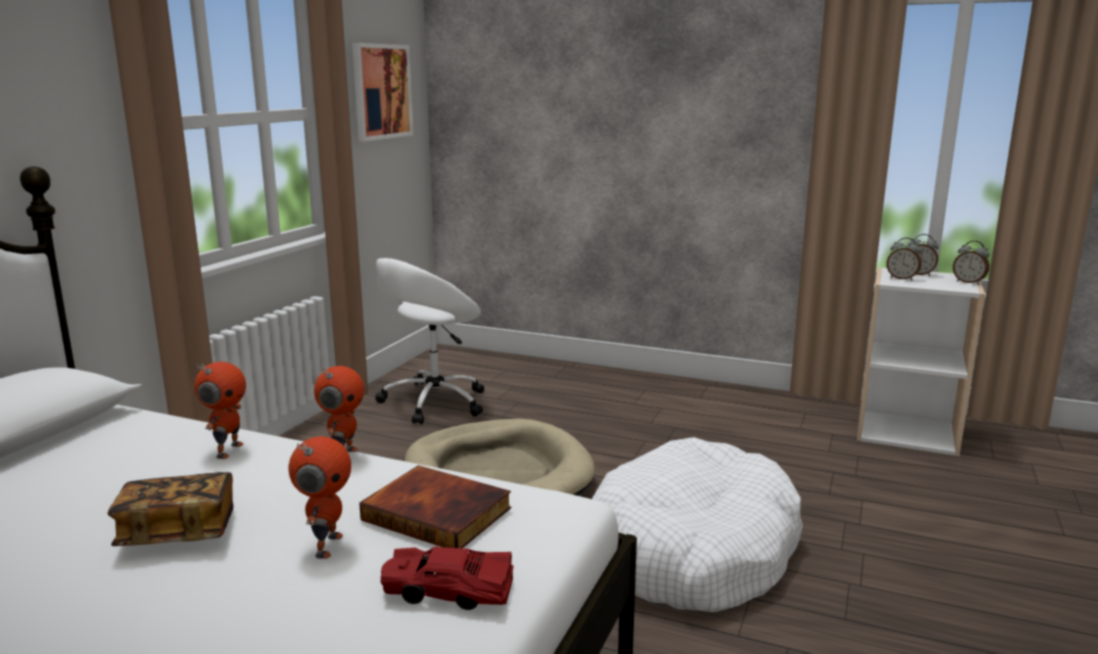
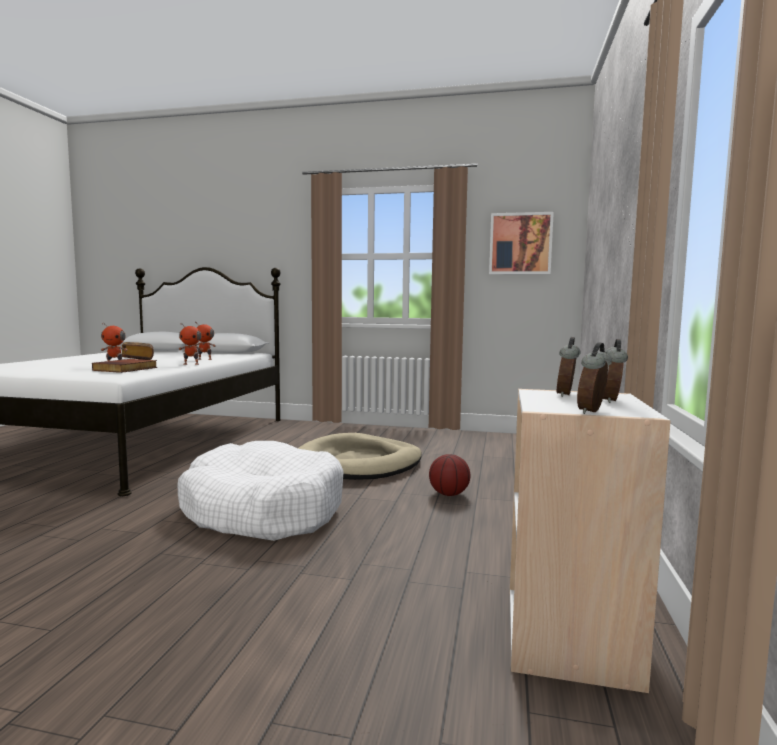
camera: 80 degrees right, 10 degrees down
(432, 403) = (459, 444): white office chair -> none
(448, 590) = (66, 370): red toy car -> none
(640, 434) = (448, 494): none -> basketball

